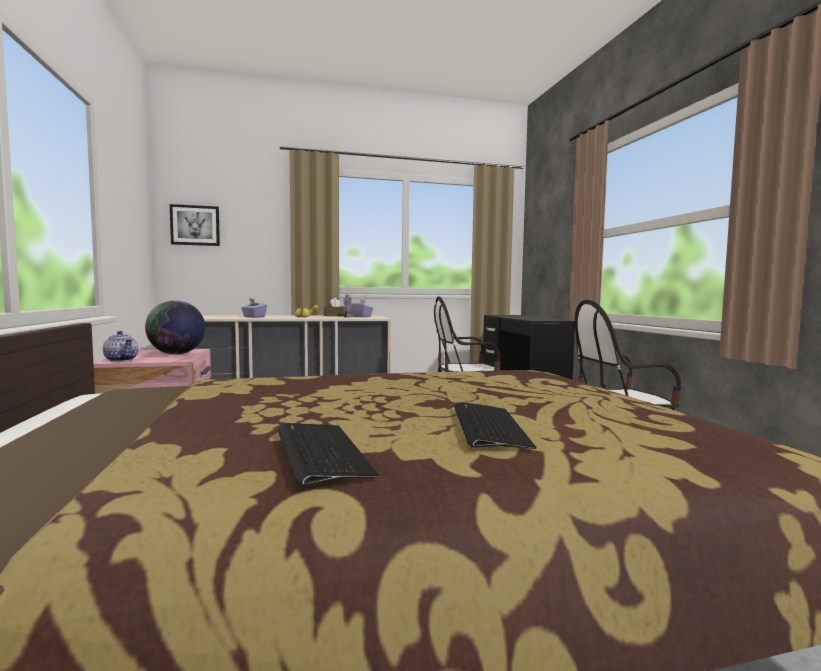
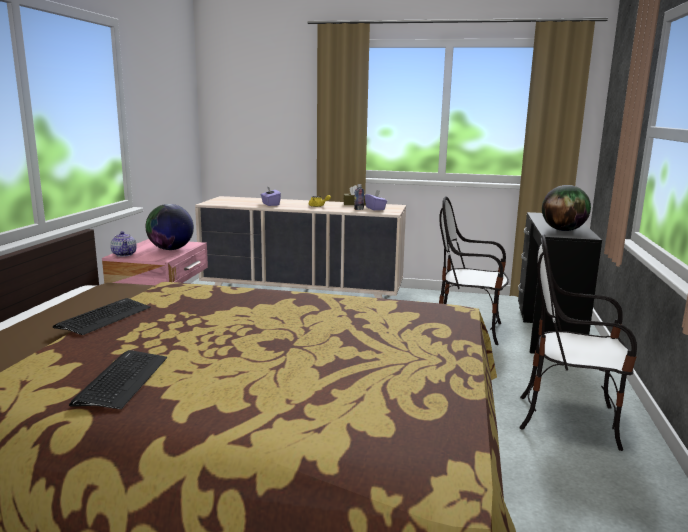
camera: 25 degrees right, 10 degrees up
(195, 225) = (233, 107): picture -> none
(488, 427) = (265, 379): keyboard -> keyboard (104, 317)
(537, 319) = (563, 230): none -> globe

